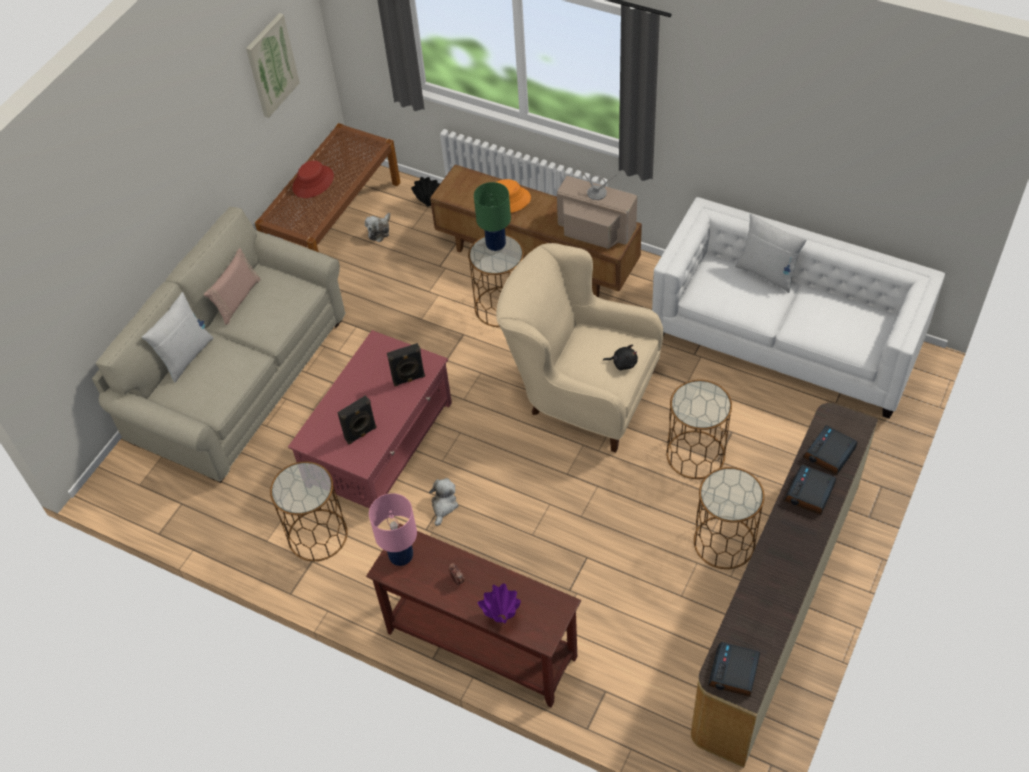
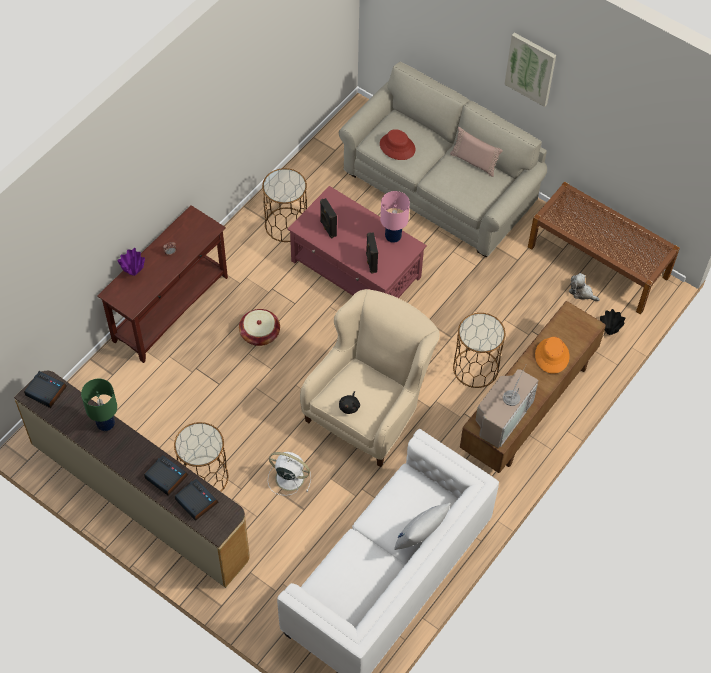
camera: 95 degrees right, 5 degrees up
(186, 357) = (424, 130): grey pillow -> none
(271, 65) = (647, 142): picture -> picture (530, 69)
(313, 182) = (604, 223): red hat -> red hat (397, 147)
(402, 557) = (198, 225): pink table lamp -> pink table lamp (393, 237)
(443, 505) = (289, 302): plush toy -> none
(496, 245) = (490, 333): green table lamp -> green table lamp (106, 424)
(499, 528) = (260, 334): none -> basket
(695, 455) = (288, 477): brown side table -> white fan

